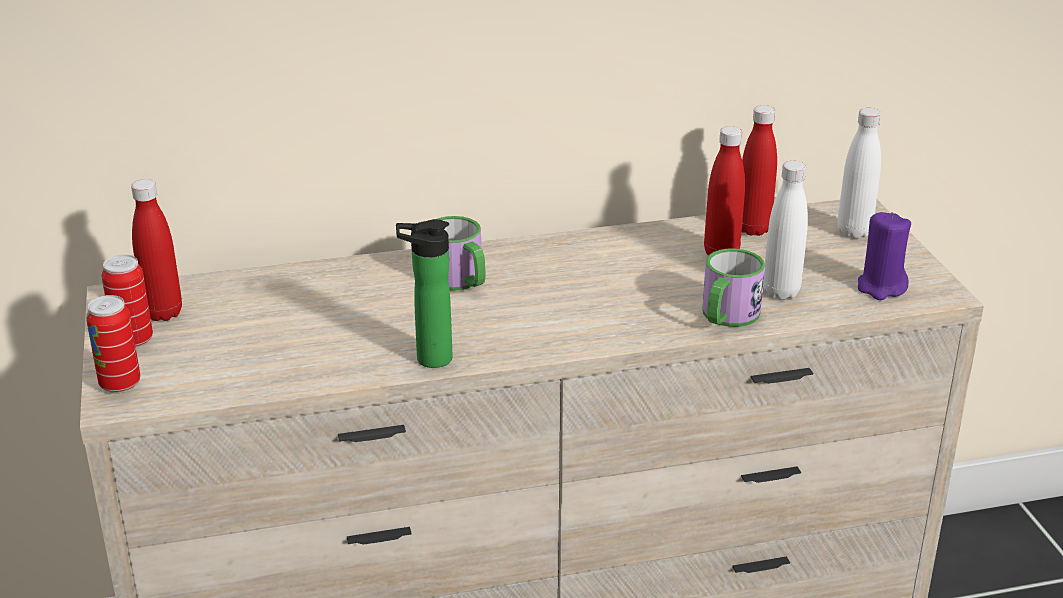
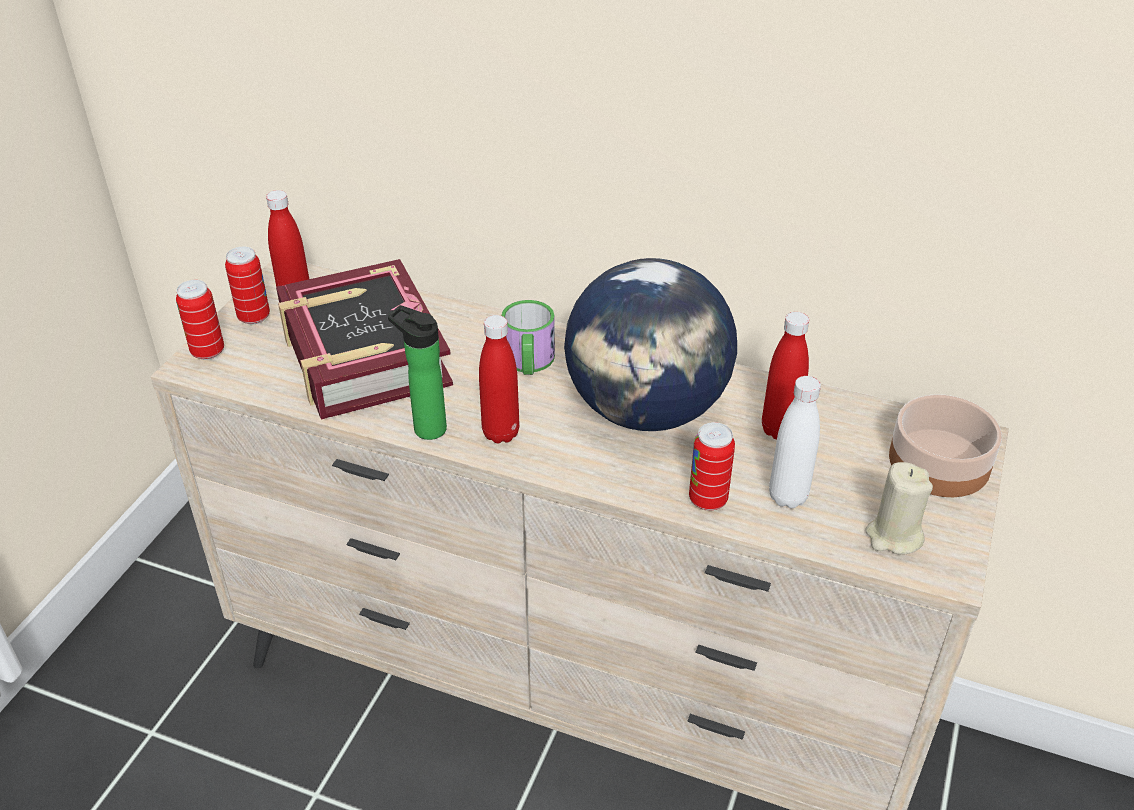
camera: 35 degrees right, 10 degrees up
(292, 329) = (362, 353): none -> book
(603, 278) = (646, 411): none -> globe
(726, 317) = (708, 500): mug -> can
(753, 229) = (839, 416): red bottle -> red bottle (501, 433)
(854, 232) = (937, 461): white bottle -> bowl
(881, 287) = (893, 536): purple candle -> beige candle

